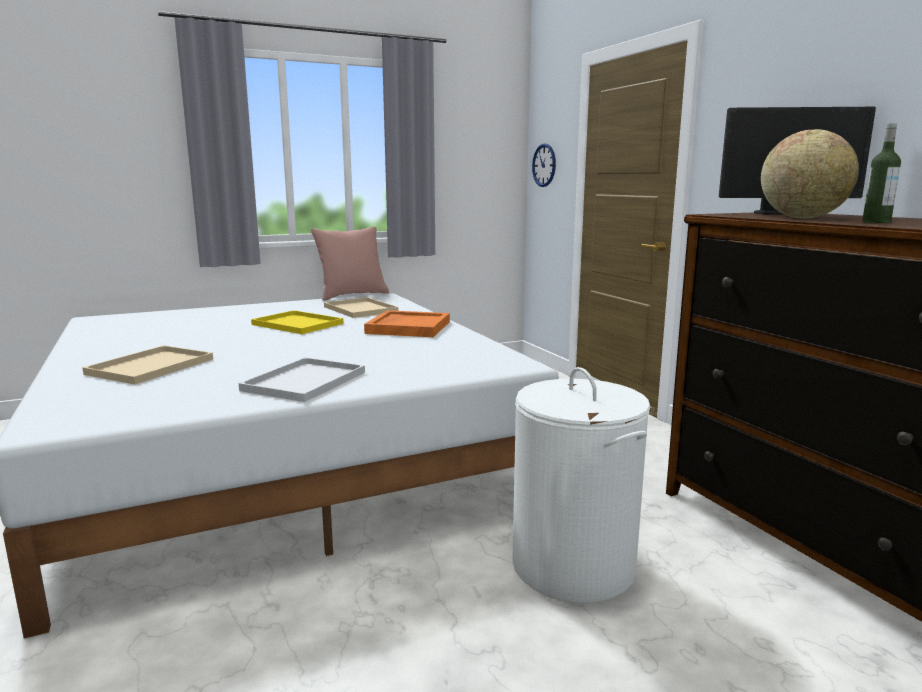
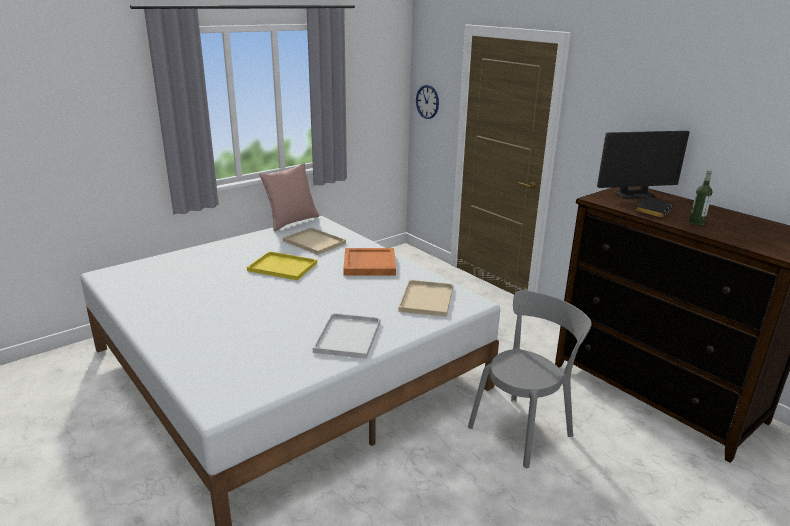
camera: 15 degrees left, 10 degrees up
(152, 366) = (221, 331): beige tray -> beige tray (426, 298)
(573, 566) = (523, 429): white laundry basket -> grey chair
(802, 218) = (652, 211): globe -> black book

